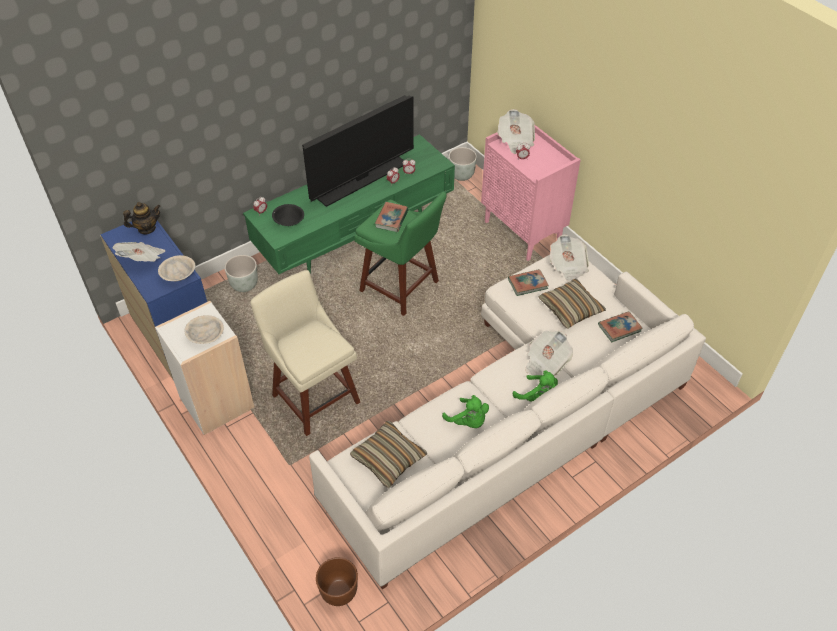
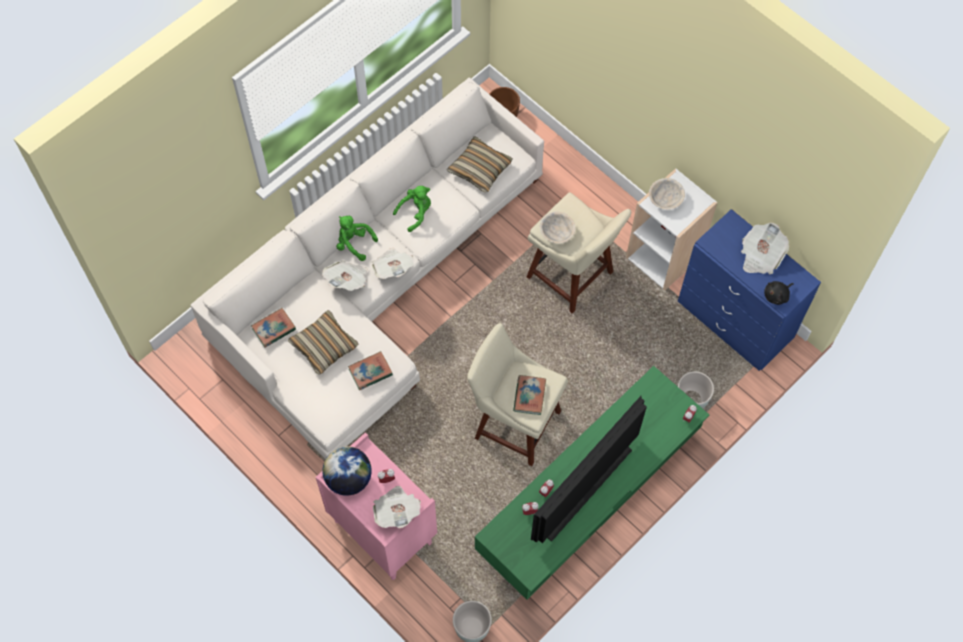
camera: 170 degrees right, 15 degrees up
(146, 228) = (777, 295): teapot -> black plush toy
(178, 275) = (716, 243): beige bowl -> beige bowl (557, 232)
(288, 221) = (651, 408): black bowl -> none
(402, 288) = (514, 422): green stool -> beige stool
(468, 421) = (416, 212): green plush toy -> green plush toy turned 105 degrees clockwise
(553, 162) = (348, 479): none -> globe
(568, 266) = (327, 403): newspaper -> newspaper (393, 268)

